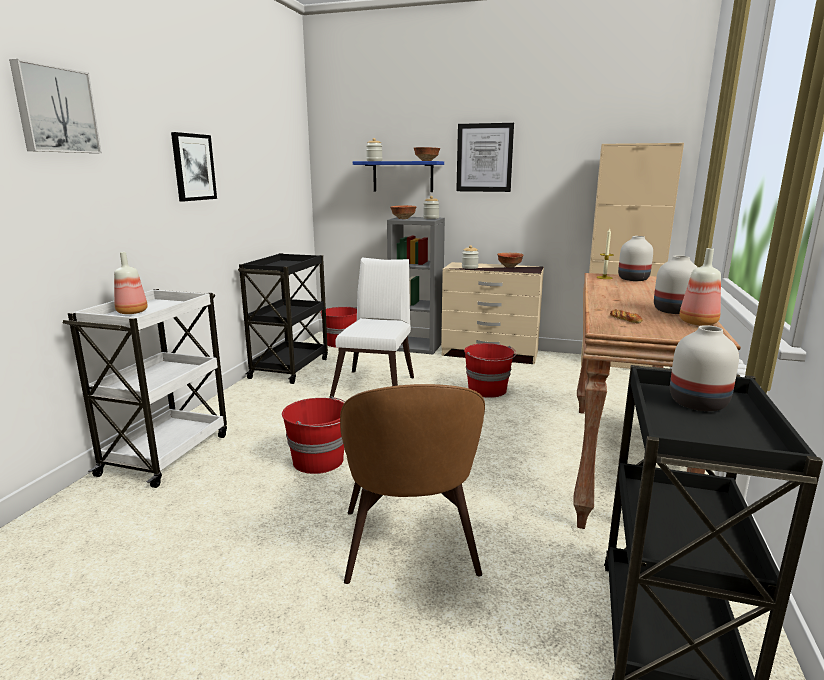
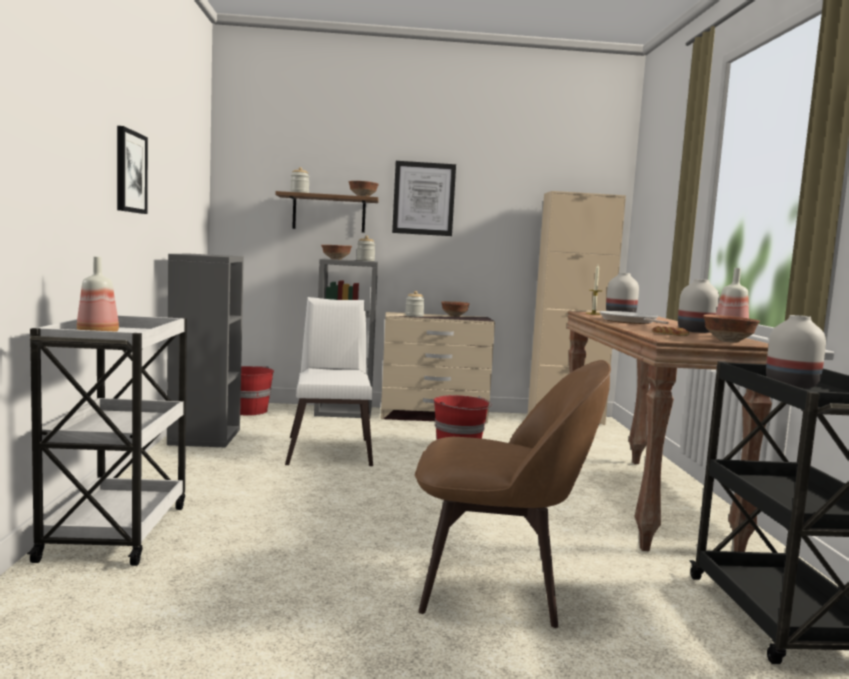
camera: 20 degrees left, 10 degrees down
(55, 110) = (35, 74): picture -> none
(290, 367) = (204, 437): black cart -> grey bookcase
(319, 460) = (327, 521): red bucket -> none
(403, 176) = (329, 213): blue shelf -> brown shelf
(409, 546) = (497, 584): brown chair -> brown chair turned 60 degrees counterclockwise
(621, 293) = (630, 322): none -> frying pan
(678, 333) = (728, 341): none -> bowl

